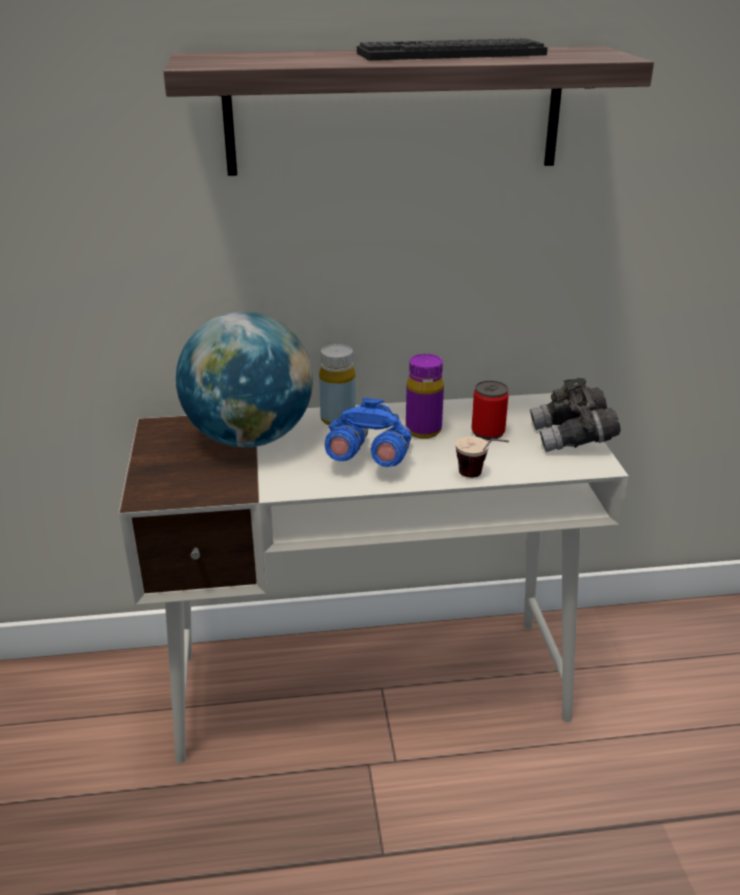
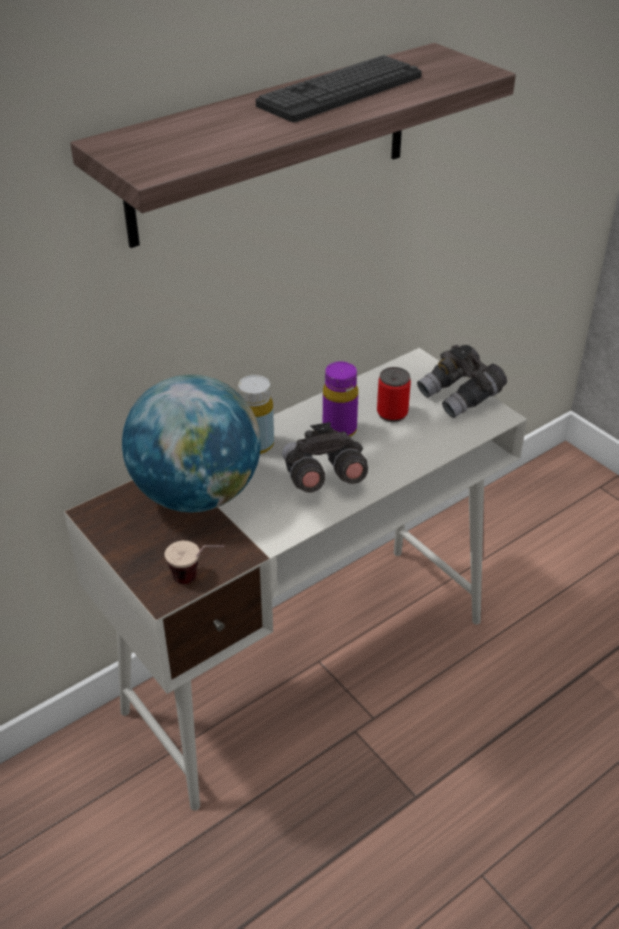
camera: 30 degrees left, 10 degrees up
(369, 460) = (322, 478): blue binoculars -> grey binoculars
(480, 478) = (424, 462): cup -> cup (198, 579)

